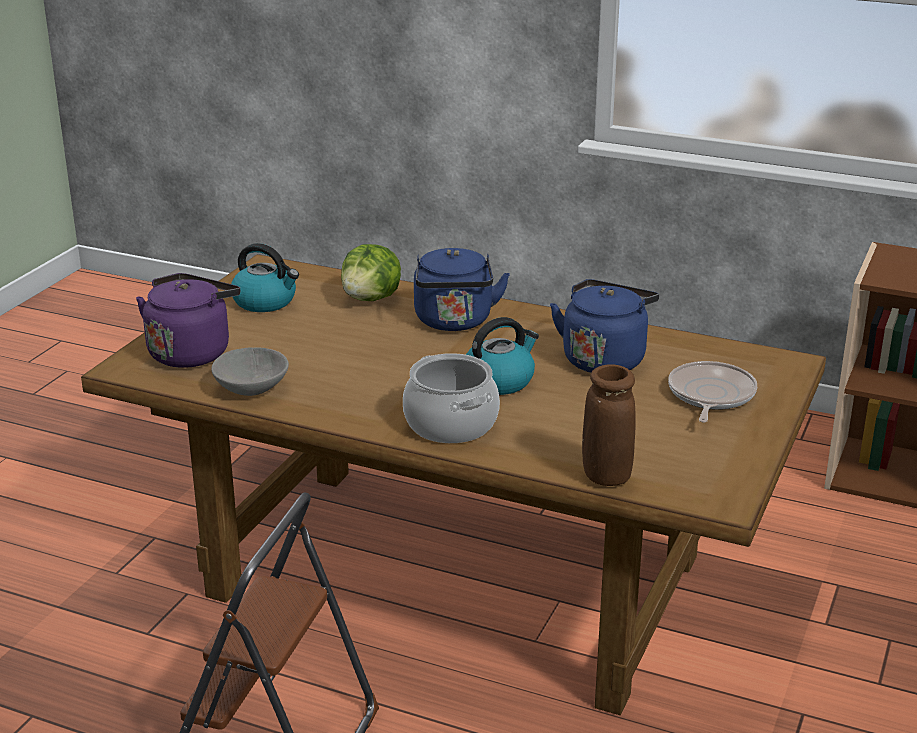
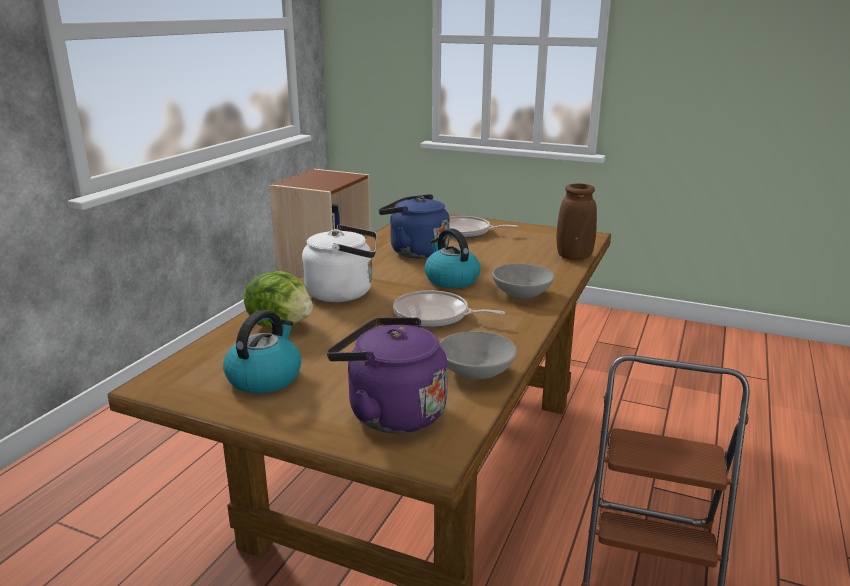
camera: 90 degrees left, 5 degrees down
(386, 370) = (435, 316): none -> frying pan
(451, 424) = (522, 294): cooking pot -> grey bowl
(454, 322) = (344, 293): blue kettle -> white kettle

